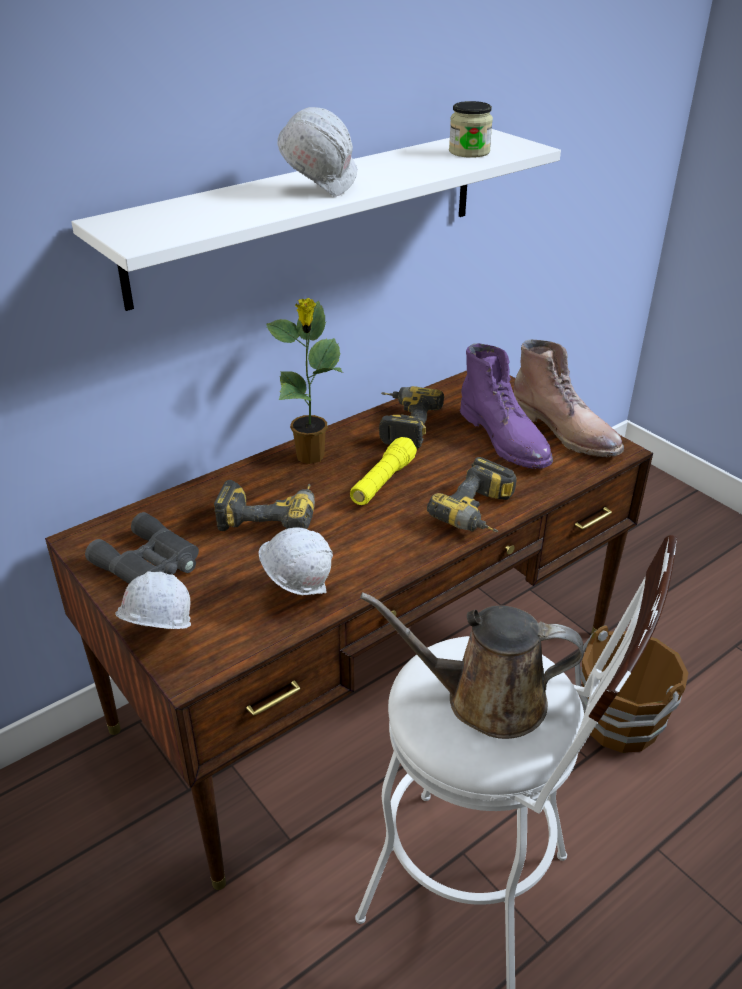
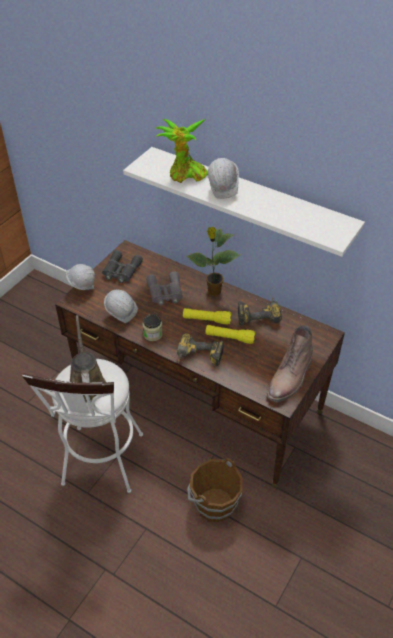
camera: 70 degrees right, 10 degrees up
(227, 207) = (185, 175): none -> potted plant
(270, 516) = (165, 293): power drill -> grey binoculars
(444, 467) = (229, 338): none -> yellow flashlight
(469, 152) = (311, 222): jar -> jar (153, 334)
(506, 438) = (268, 355): purple boot -> none

